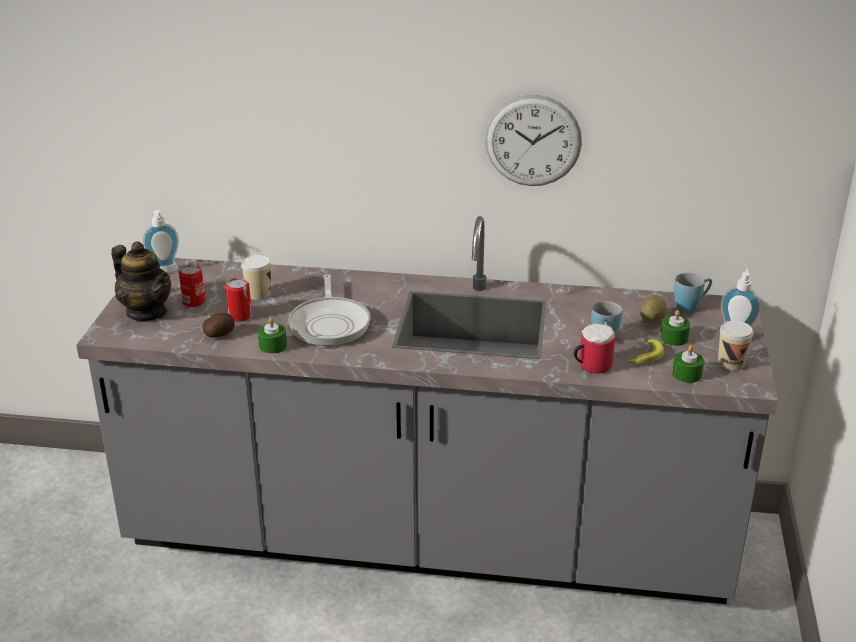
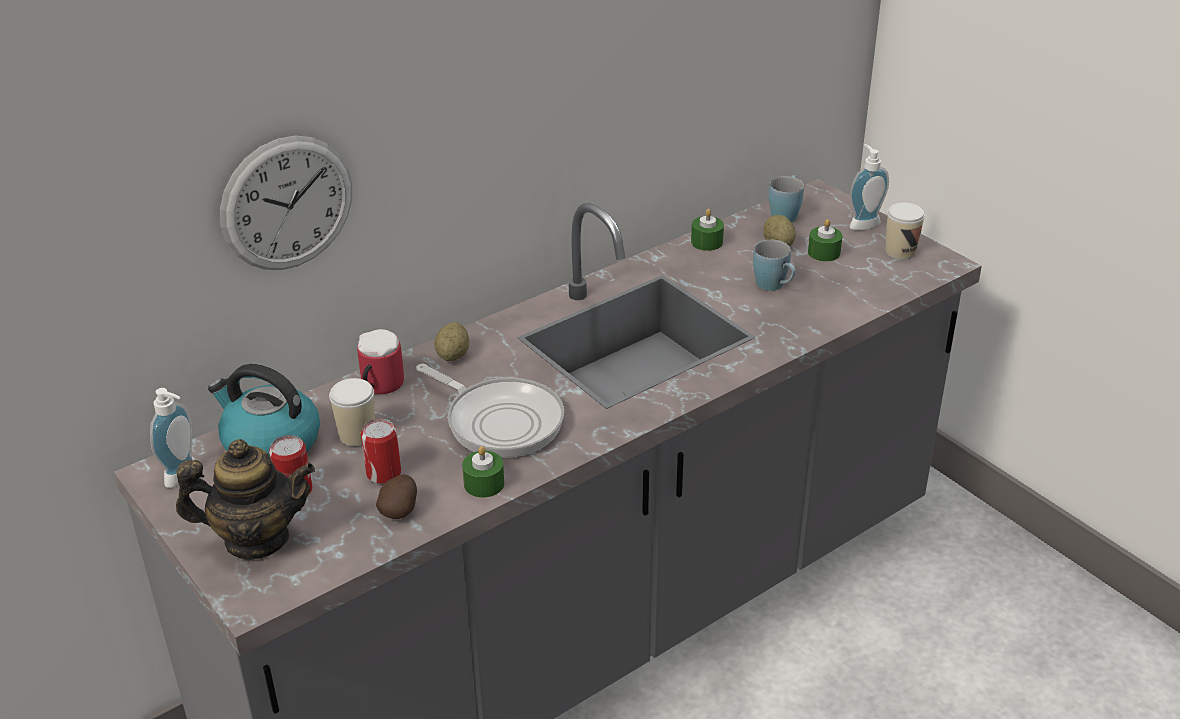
camera: 45 degrees left, 5 degrees up
(218, 277) = (270, 443): none -> kettle
(363, 283) = (453, 355): none -> potato
(533, 141) = (601, 86): wall clock -> wall clock (287, 203)
(590, 366) = (806, 318): mug -> mug (378, 386)
(643, 358) = (832, 286): banana -> none
(686, 374) = (888, 281): green candle -> green candle (707, 242)

